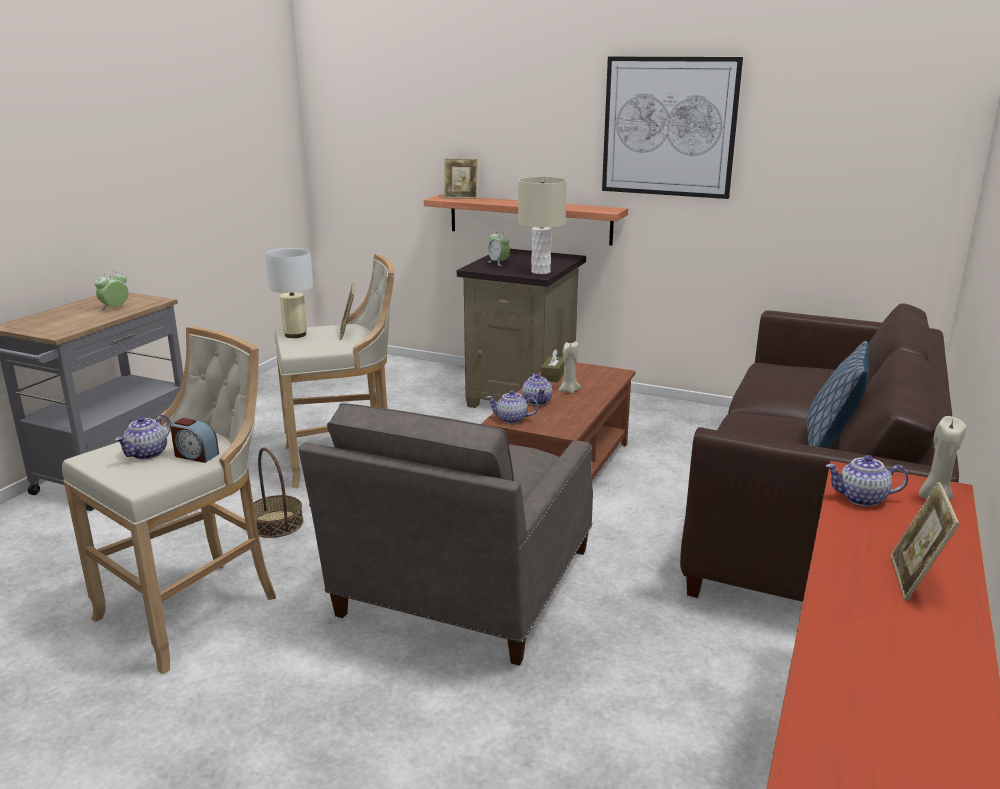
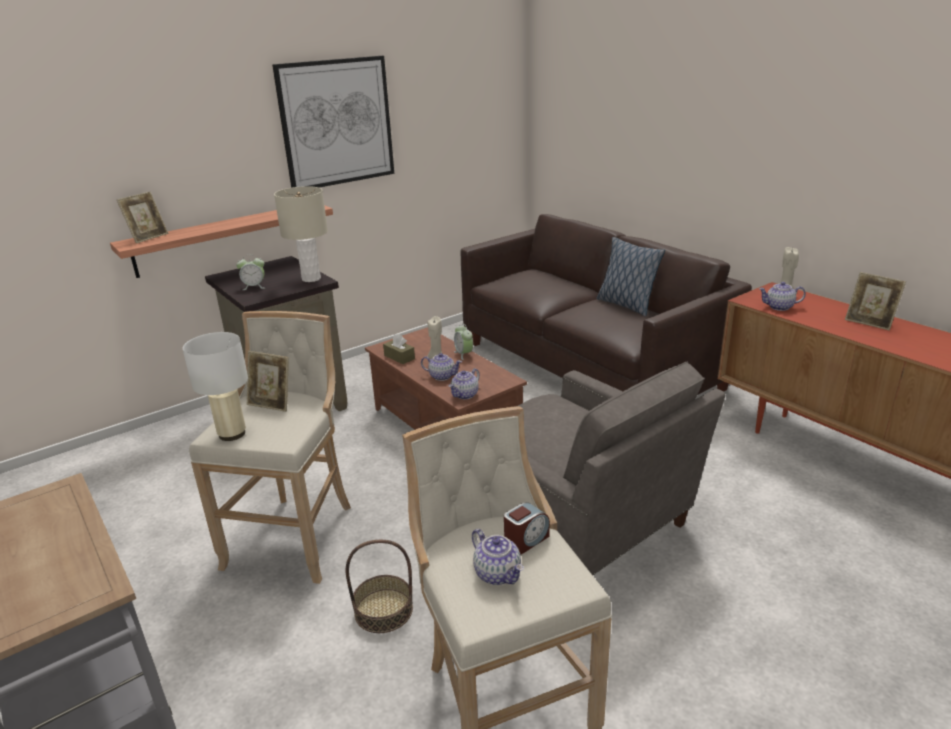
camera: 60 degrees left, 5 degrees up
(115, 308) = (47, 527): alarm clock -> alarm clock (464, 354)
(861, 499) = (779, 307): teapot -> teapot turned 60 degrees clockwise

